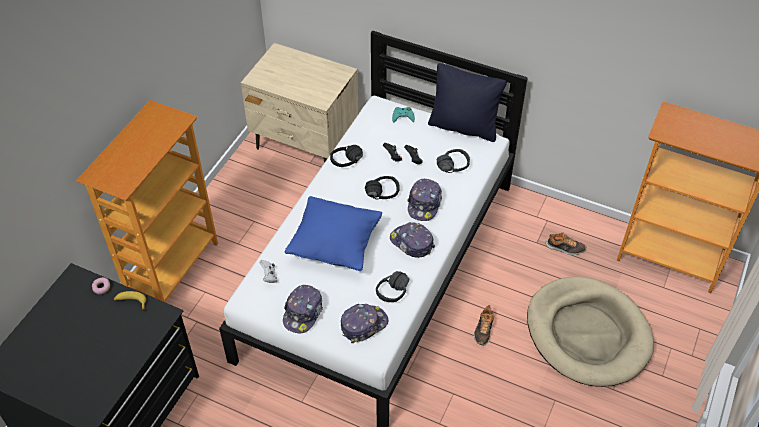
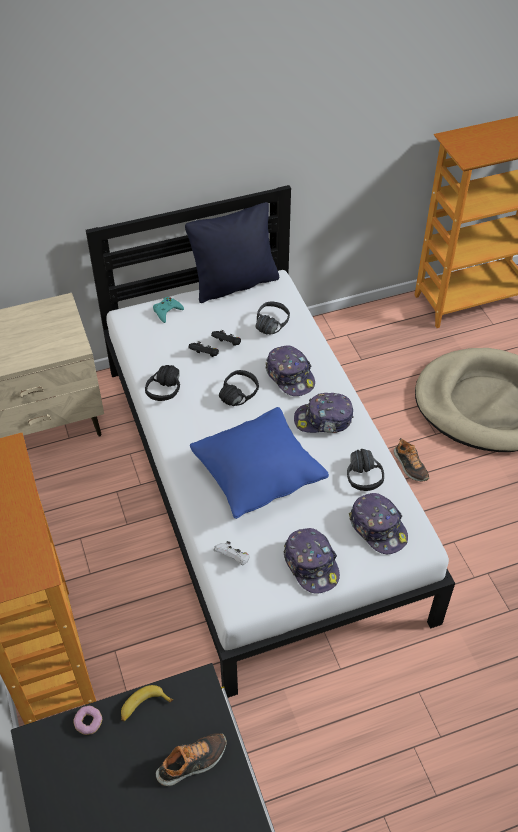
camera: 45 degrees left, 0 degrees up
(363, 325) = (378, 528): cap -> cap turned 135 degrees clockwise
(565, 248) = (388, 347): shoe -> shoe (192, 762)

